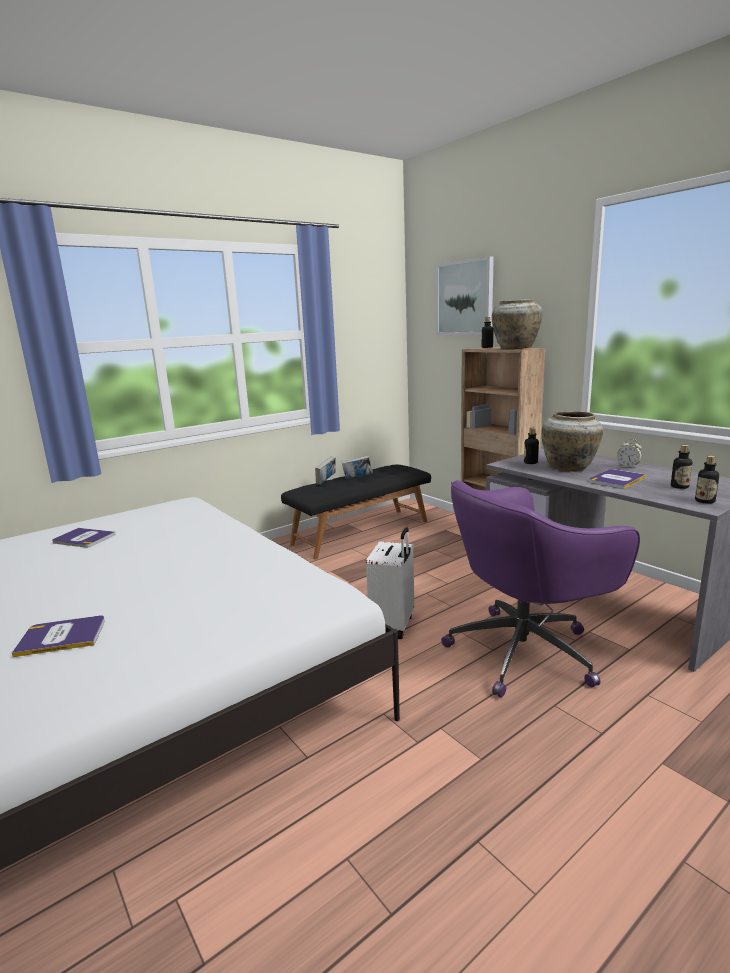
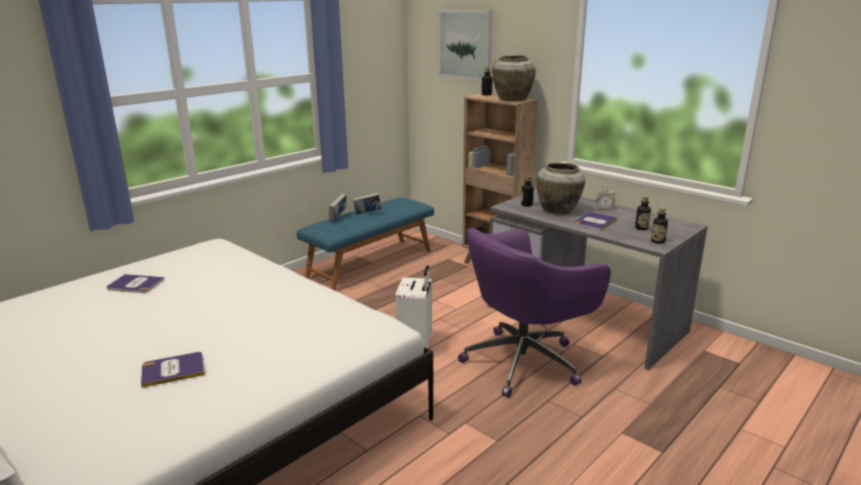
camera: 10 degrees left, 5 degrees up
(360, 532) = (370, 263): black bench -> blue bench

